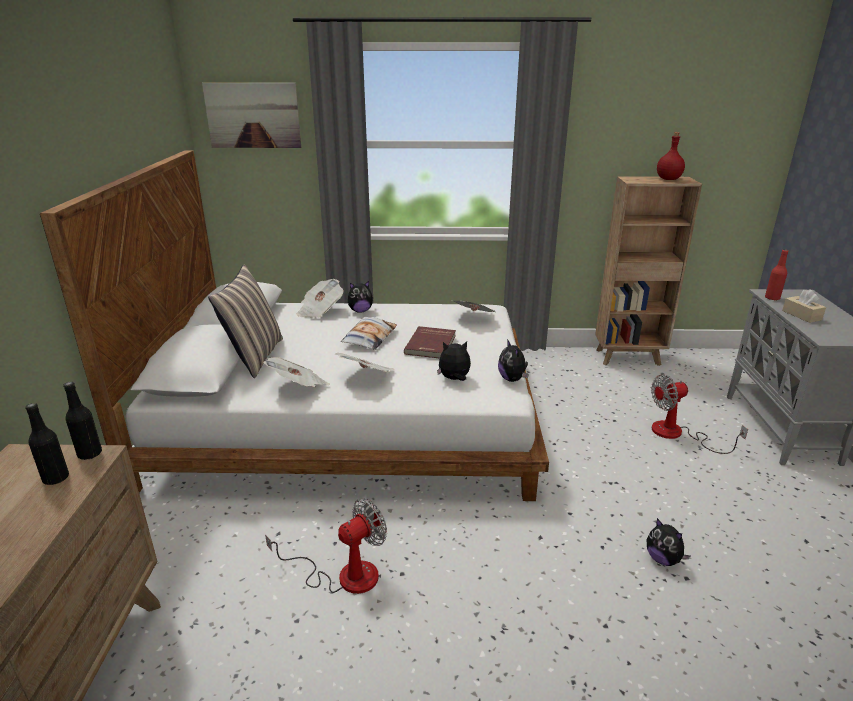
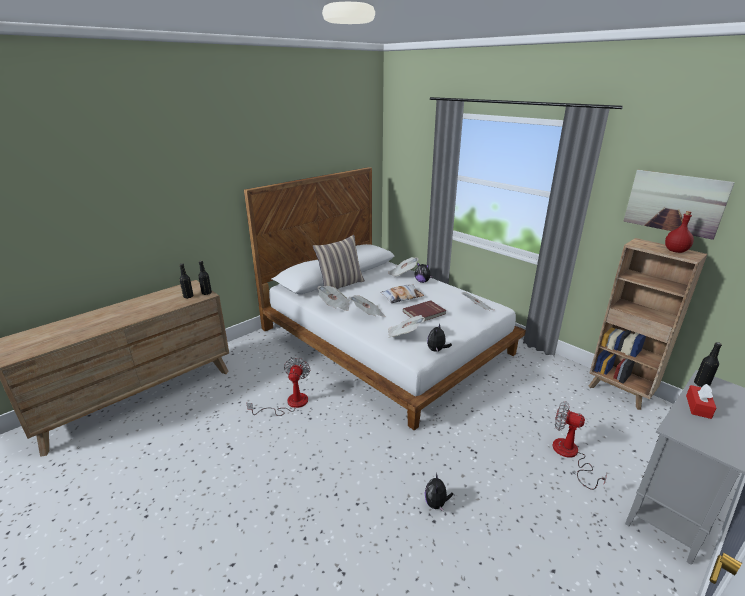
camera: 45 degrees right, 0 degrees up
(253, 115) = (409, 152): picture -> picture (674, 203)
(344, 575) = (290, 403): fan -> fan turned 90 degrees counterclockwise
(454, 379) = (404, 335): plush toy -> newspaper
(772, 298) = (701, 384): red bottle -> black bottle
(801, 315) = (698, 406): beige tissue box -> red tissue box

